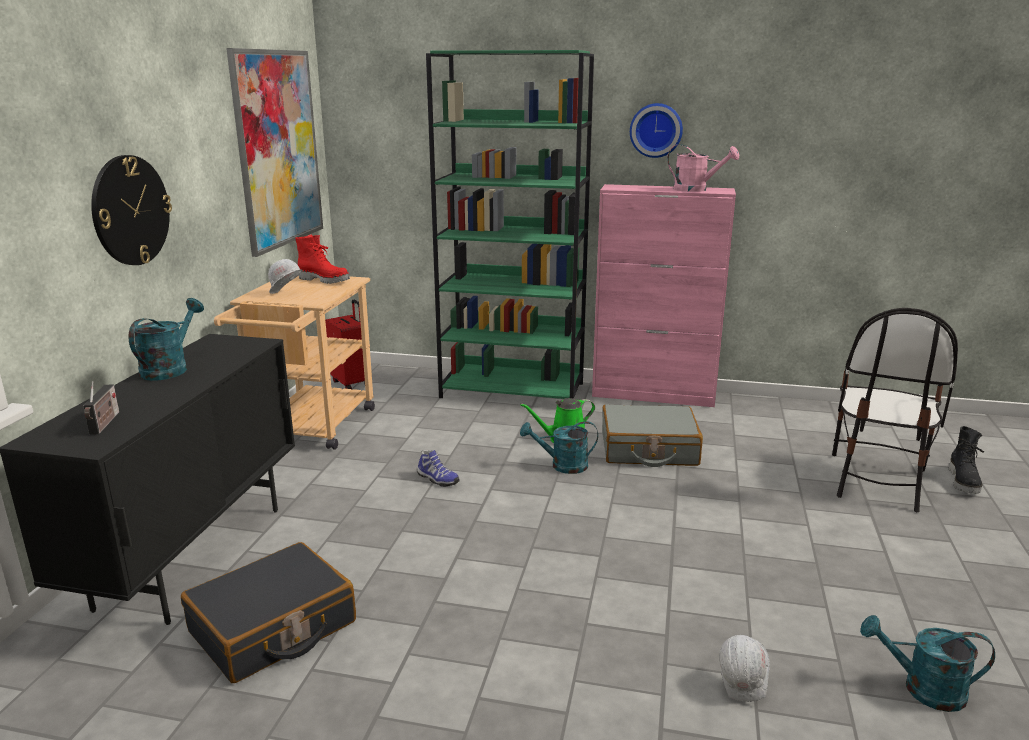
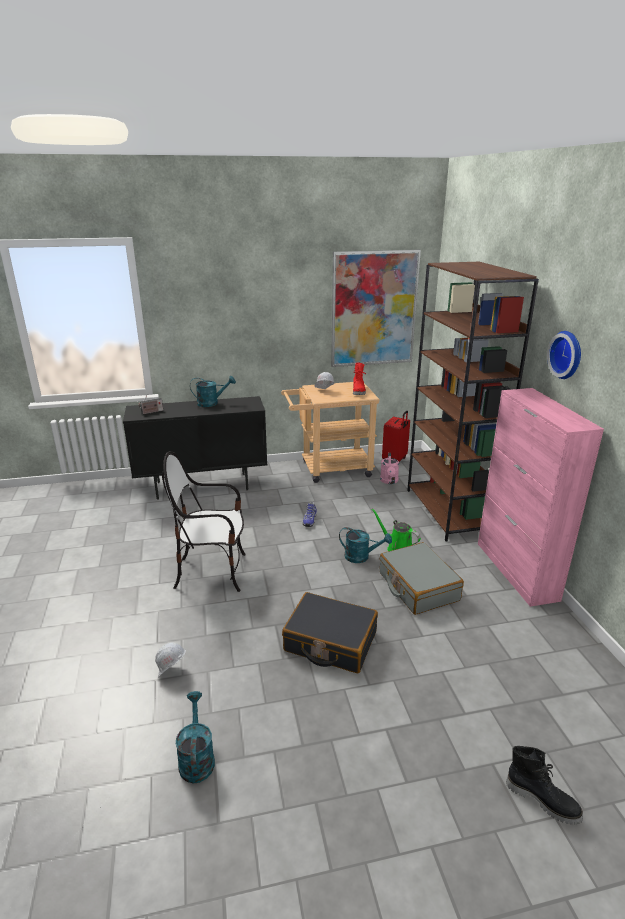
camera: 65 degrees right, 5 degrees up
(130, 210) = (237, 330): wall clock -> none
(273, 628) = (164, 521): black suitcase -> black suitcase (330, 642)
(513, 390) = (449, 511): green bookcase -> brown bookcase
(562, 466) = (361, 557): turquoise watering can -> turquoise watering can turned 135 degrees clockwise
(696, 190) = (561, 417): pink watering can -> pink watering can (389, 481)
(876, 481) = (481, 725): chair -> chair (212, 572)
(964, 482) = (542, 799): black boot -> black boot turned 135 degrees counterclockwise

